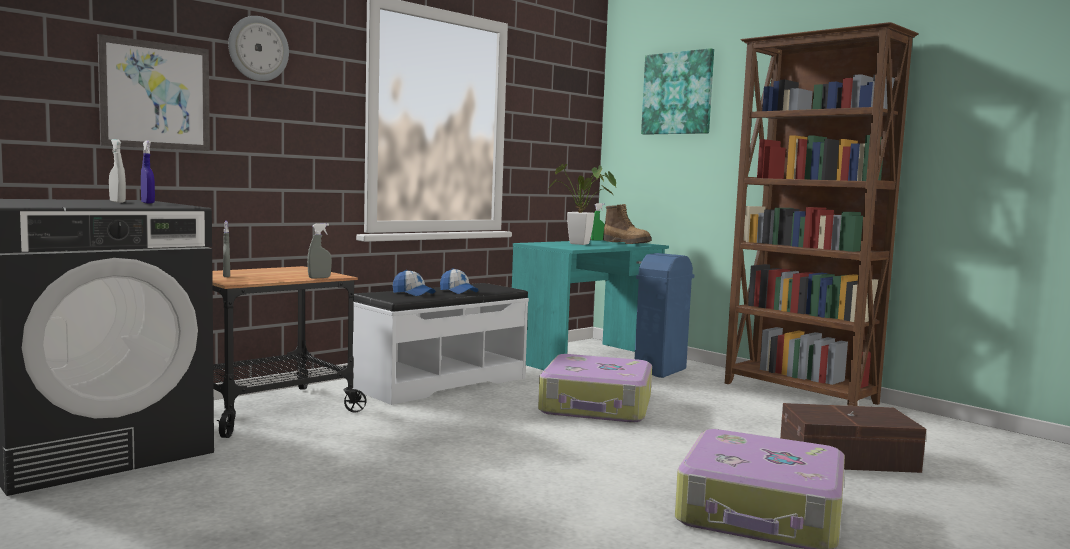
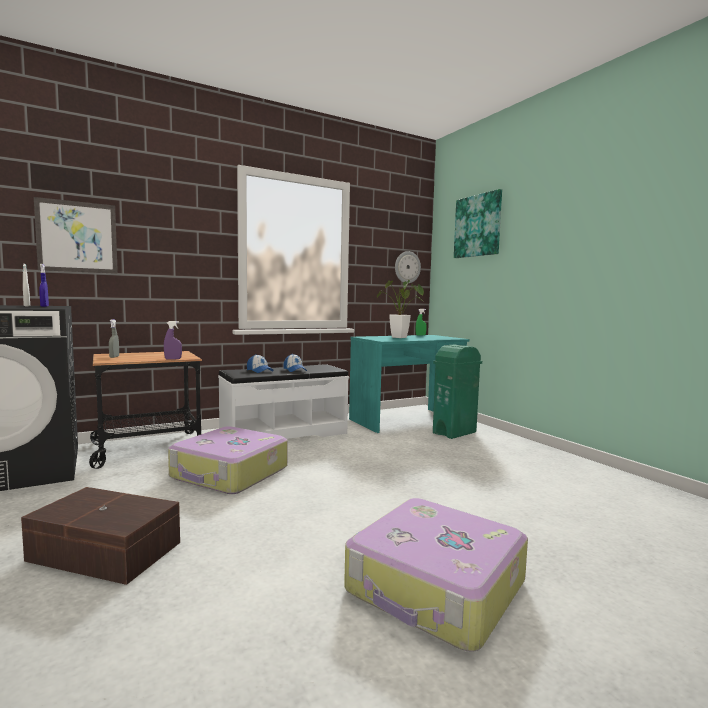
camera: 15 degrees right, 0 degrees up
(258, 48) = (153, 204): wall clock -> wall clock (407, 267)
(319, 278) = (173, 359): grey spray bottle -> purple spray bottle
(597, 406) = (379, 460): suitcase -> suitcase (230, 473)
(627, 243) = (438, 337): boot -> none
(661, 371) = (455, 433): blue trash can -> green trash can
(799, 394) = (557, 460): brown bookcase -> none
(849, 458) = (565, 530): brown storage box -> brown storage box (104, 553)

